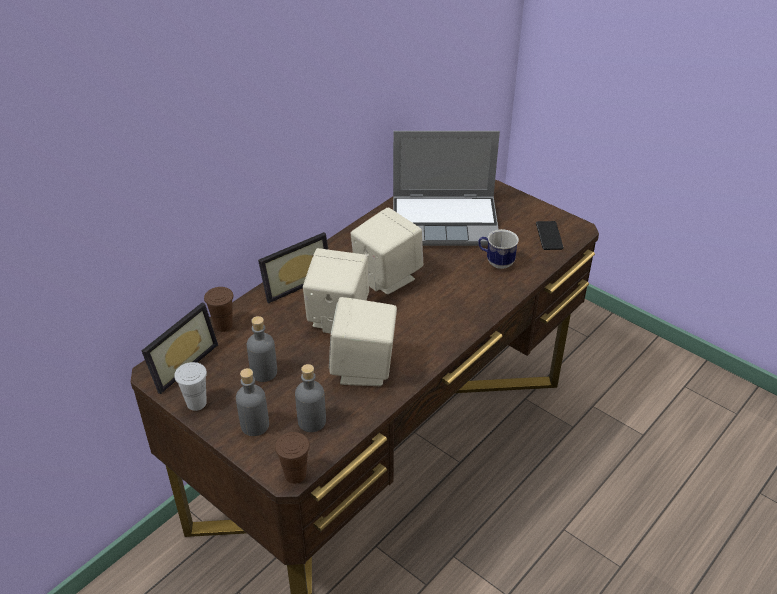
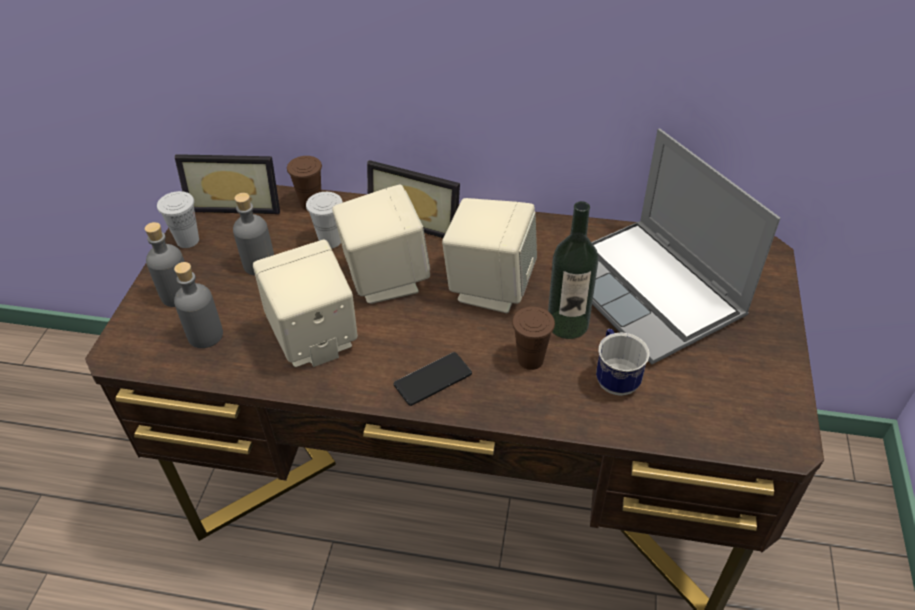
camera: 60 degrees right, 5 degrees up
(274, 329) = (330, 241): none -> white cup
(295, 475) = (120, 359): brown cup -> brown cup (530, 359)
(443, 261) = (567, 324): none -> bottle
(549, 236) = (733, 414): phone -> phone (433, 379)

